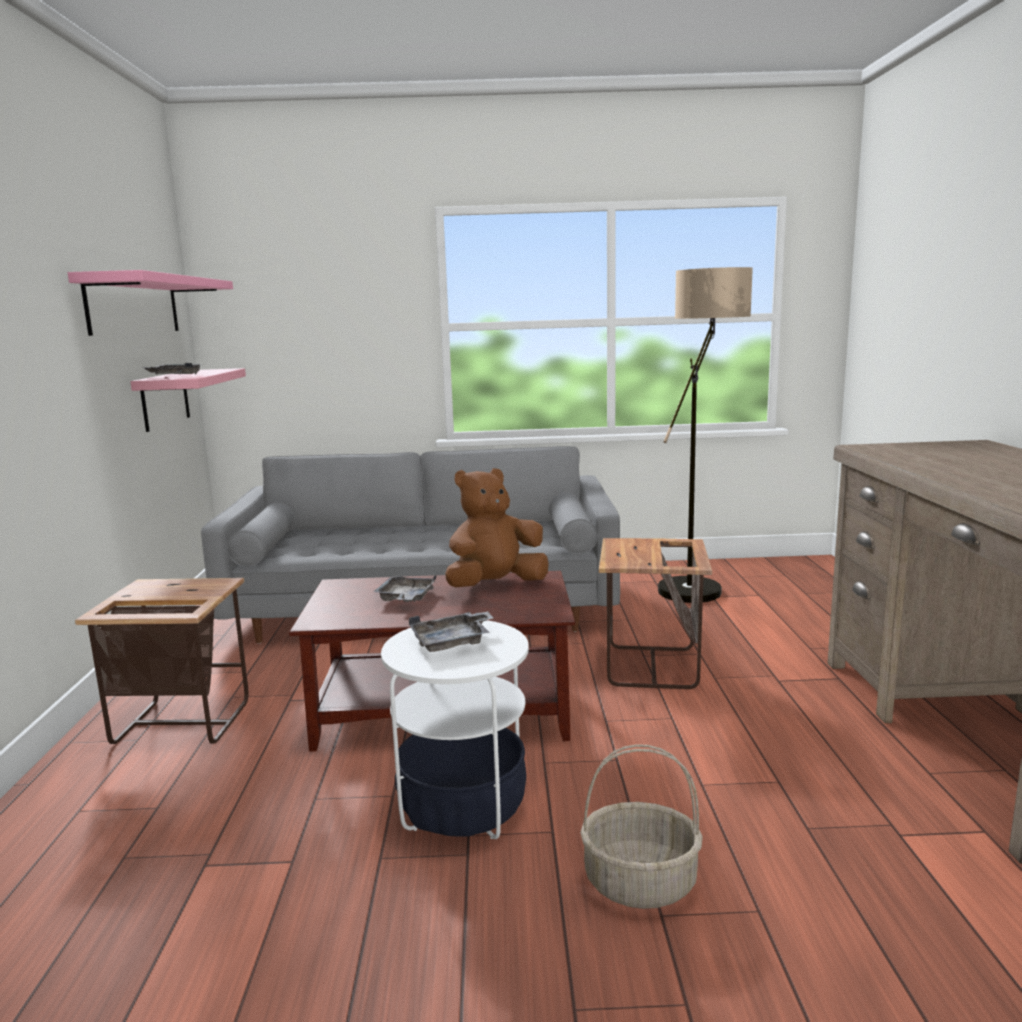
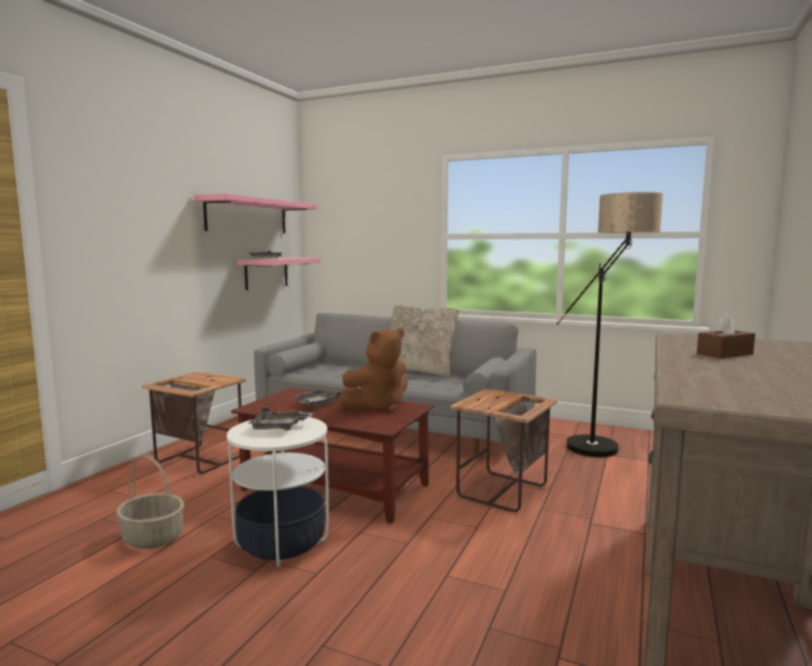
camera: 25 degrees right, 5 degrees down
(452, 525) = (420, 370): none -> beige pillow
(495, 585) = (378, 406): brown plush toy -> brown plush toy turned 150 degrees clockwise
(641, 882) = (333, 621): basket -> basket (153, 537)
(962, 464) = (724, 354): none -> brown tissue box

